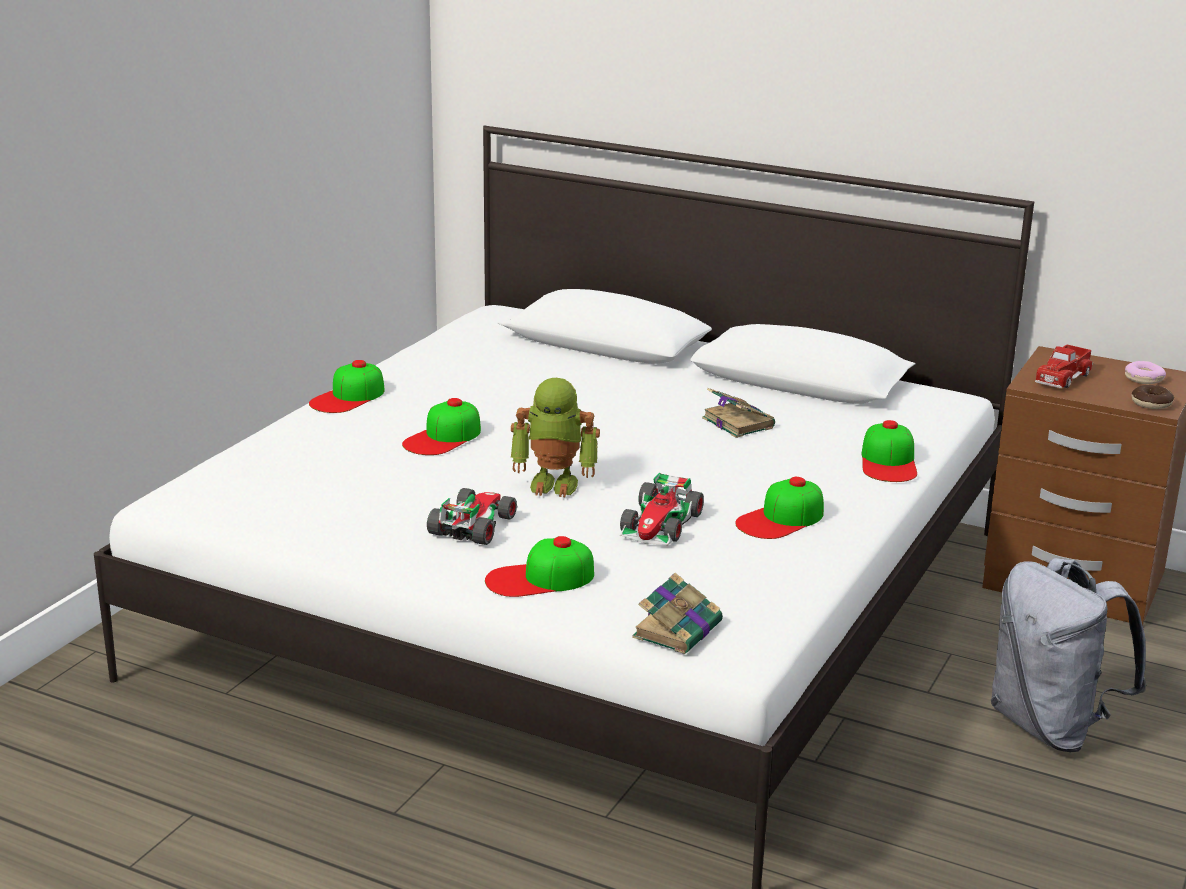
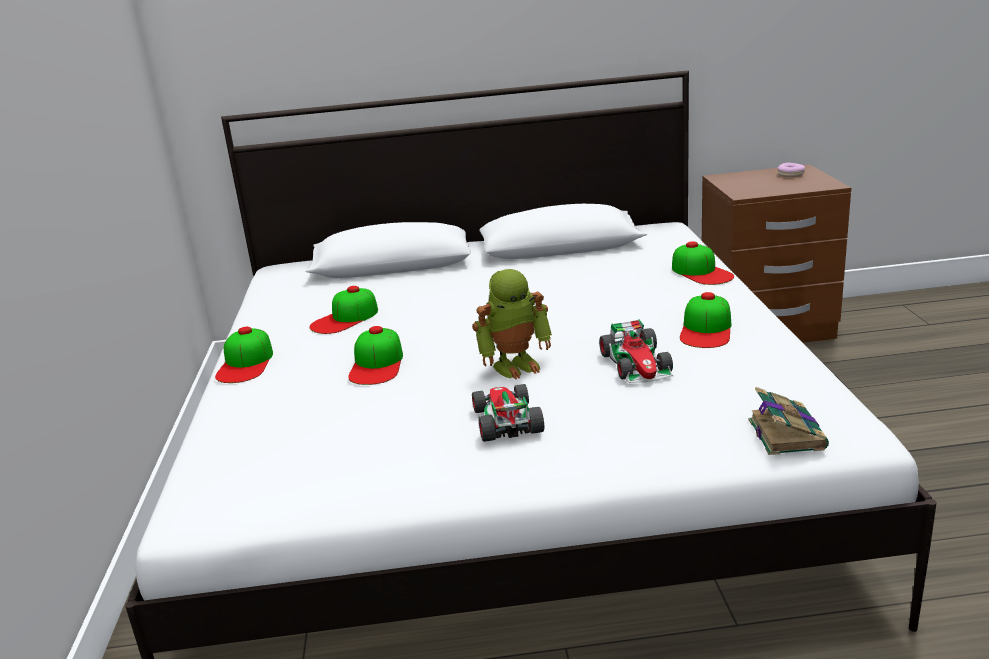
camera: 30 degrees left, 0 degrees up
(540, 578) = (626, 440): cap -> cap (345, 318)
(737, 422) = (567, 281): book -> none
(1051, 727) = (887, 418): grey backpack -> none
(1062, 377) = (750, 186): toy truck -> none
(1151, 403) = (822, 184): donut -> none

